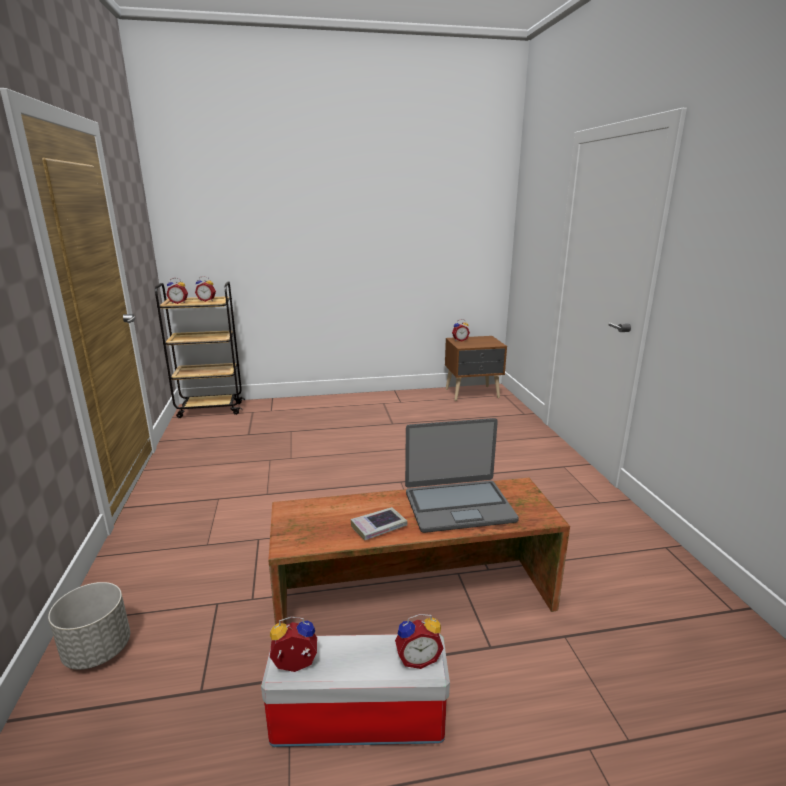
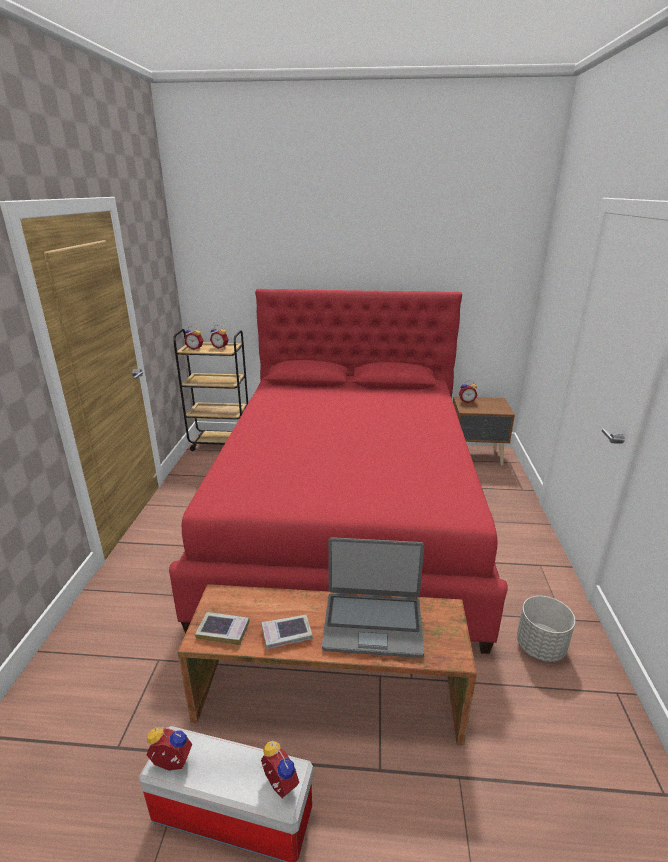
camera: 15 degrees right, 5 degrees up
(97, 650) = (55, 685): grey planter -> grey planter (539, 646)
(310, 535) = (223, 631): none -> book
(370, 452) = (347, 515): none -> red bed
(417, 658) = (278, 786): alarm clock -> alarm clock turned 135 degrees counterclockwise

